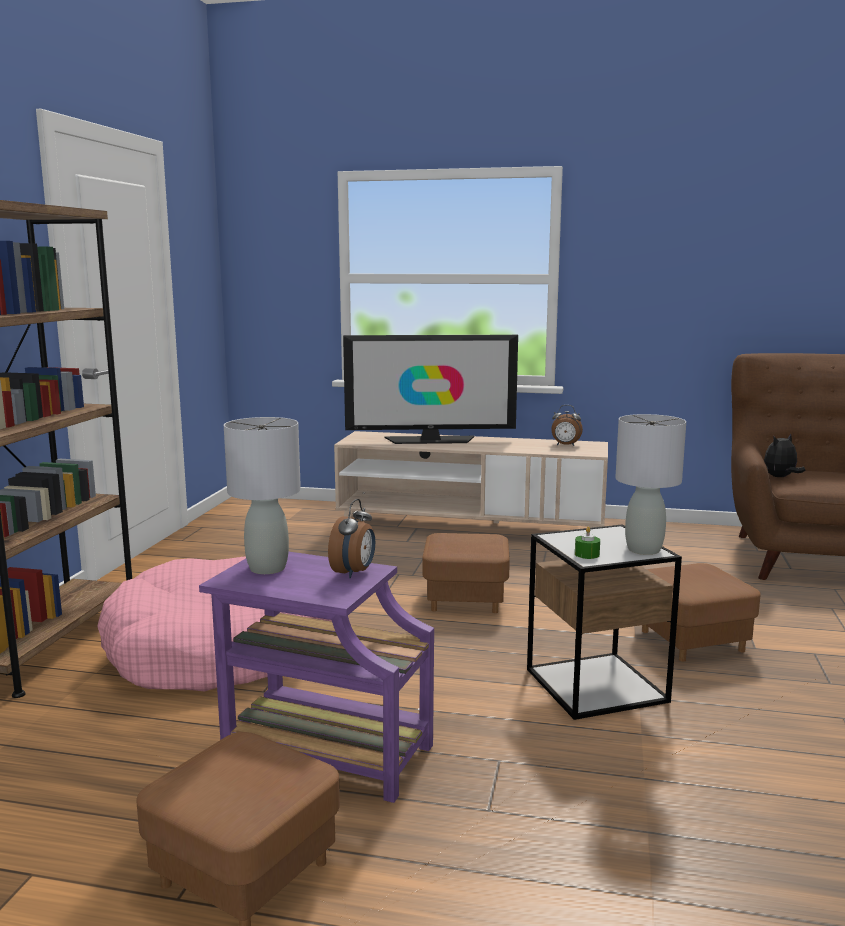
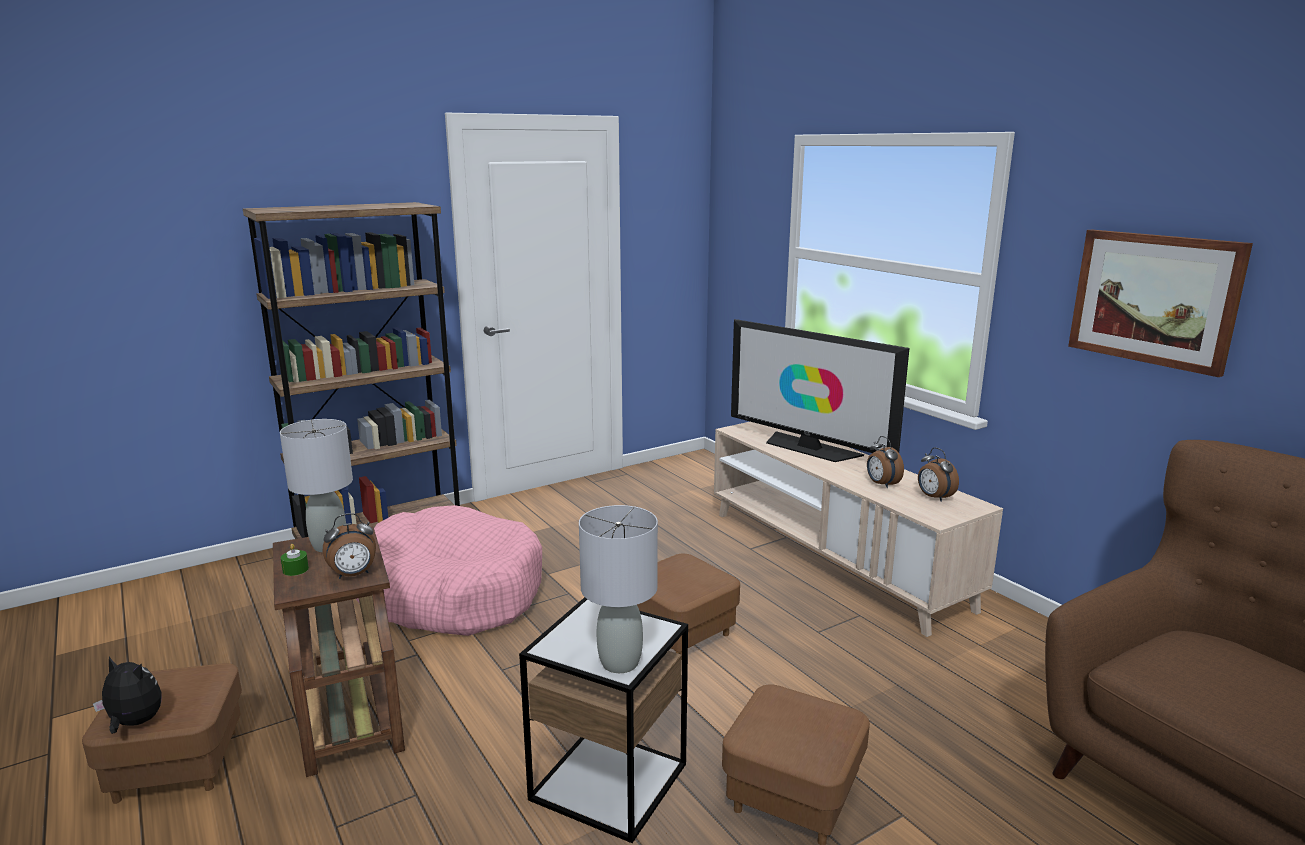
camera: 45 degrees right, 5 degrees up
(323, 752) = (348, 710): purple side table -> brown side table
(523, 446) = (881, 484): none -> alarm clock
(587, 554) = (562, 641): green candle -> green candle (295, 570)
(682, 274) = (1154, 299): none -> picture
(780, 477) = (1159, 646): plush toy -> plush toy (134, 723)

